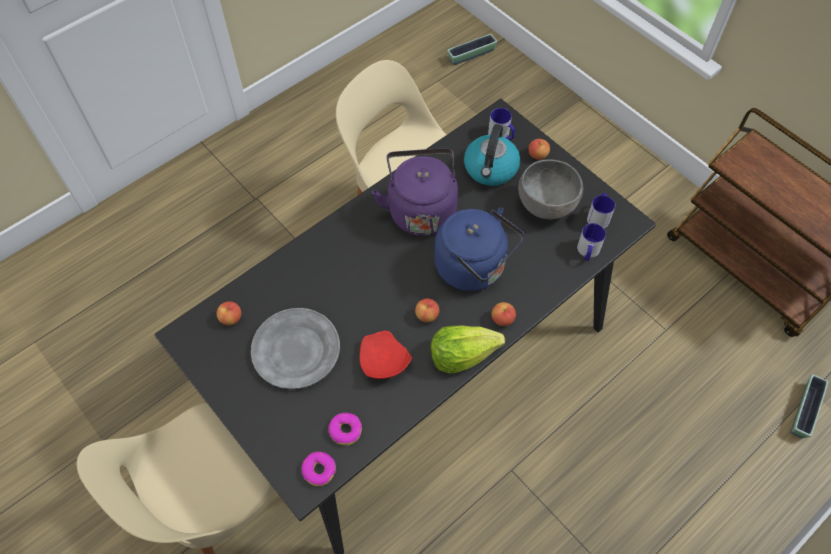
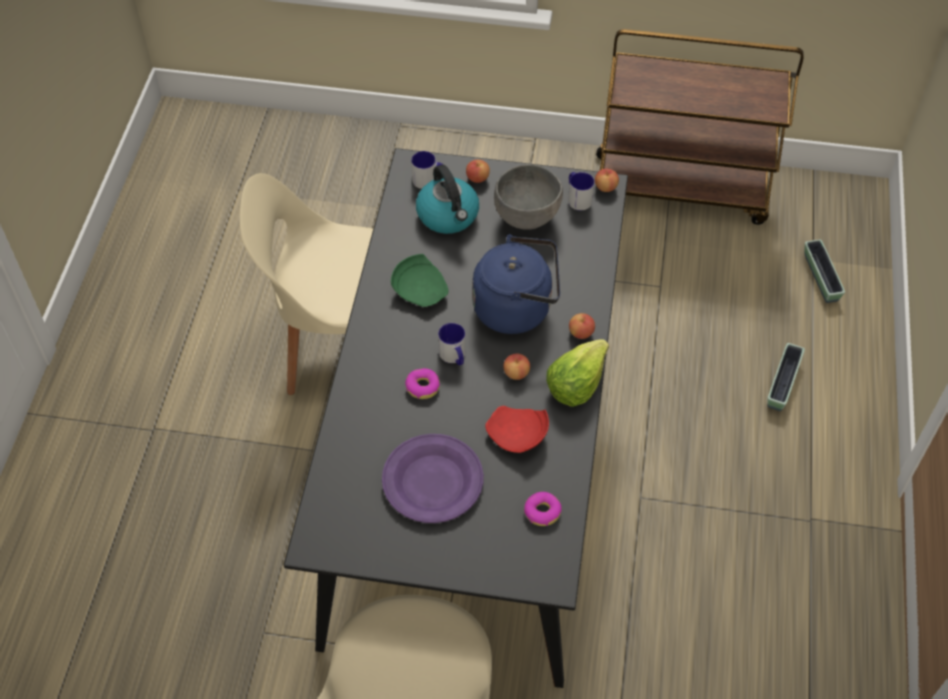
camera: 40 degrees left, 5 degrees down
(231, 318) = (344, 498): apple -> apple (605, 187)
(296, 350) = (432, 481): grey plate -> purple plate
(319, 470) = (552, 558): donut -> donut (422, 387)
(420, 209) = (421, 289): purple kettle -> green plate
(471, 55) = (250, 144): planter -> planter (782, 383)
(587, 252) = (596, 233): mug -> mug (454, 356)

